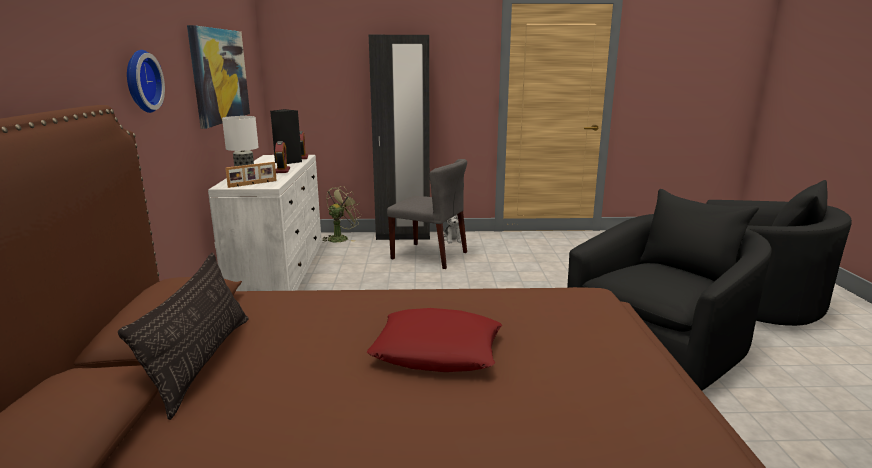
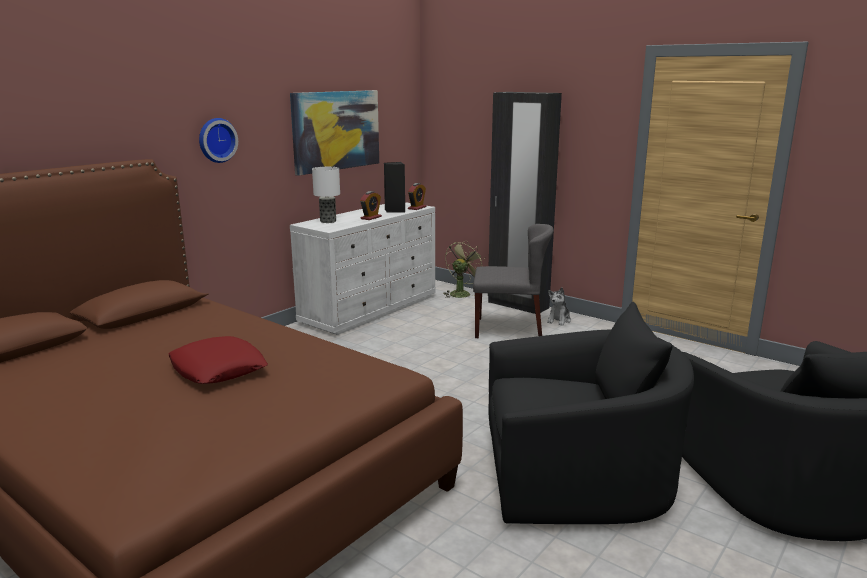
camera: 40 degrees right, 0 degrees up
(202, 362) = (120, 332): pillow -> none
(253, 184) = (323, 225): picture frame -> none
(341, 238) = (461, 293): green fan -> green fan turned 45 degrees counterclockwise
(430, 255) = (509, 329): grey chair -> grey chair turned 60 degrees counterclockwise

